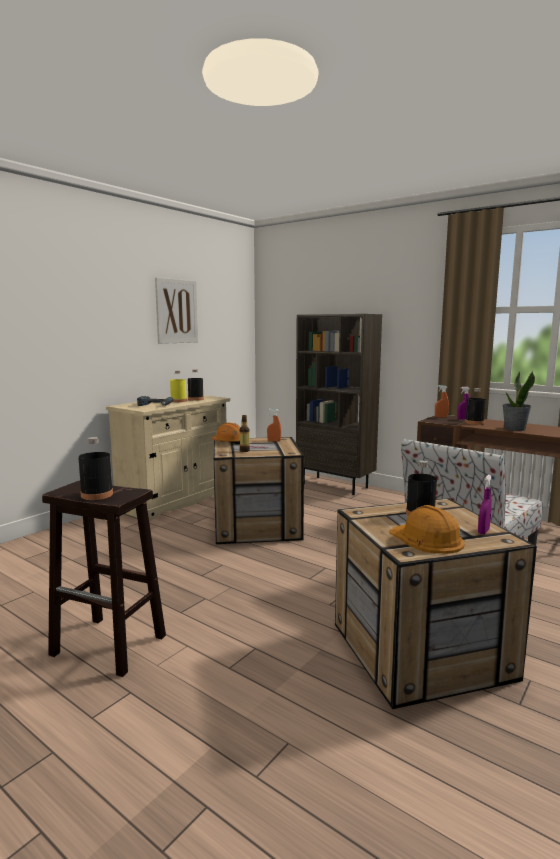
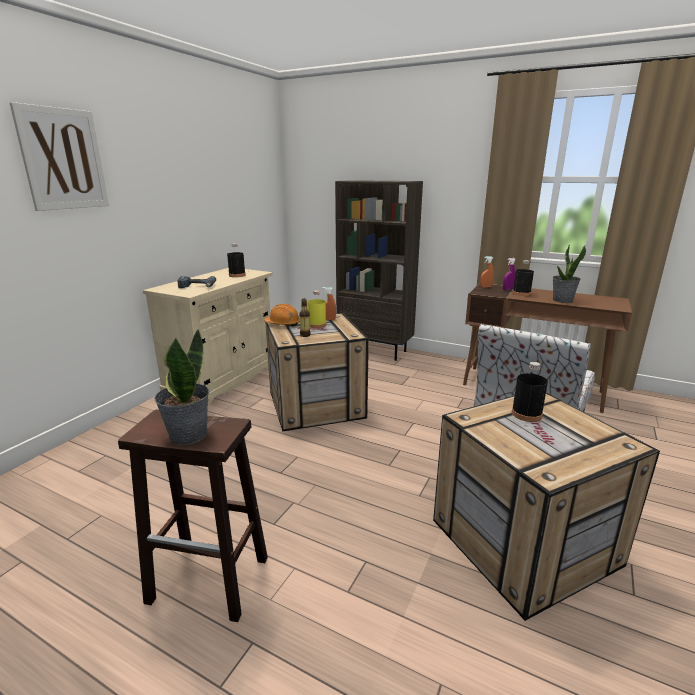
camera: 10 degrees left, 10 degrees up
(97, 495) = (187, 434): black bottle -> potted plant
(176, 311) = (206, 178): picture -> picture (63, 159)
(178, 401) = (220, 279): yellow bottle -> yellow bottle (317, 325)
(426, 538) = (554, 451): orange hard hat -> none
(483, 531) = (600, 434): purple spray bottle -> none

